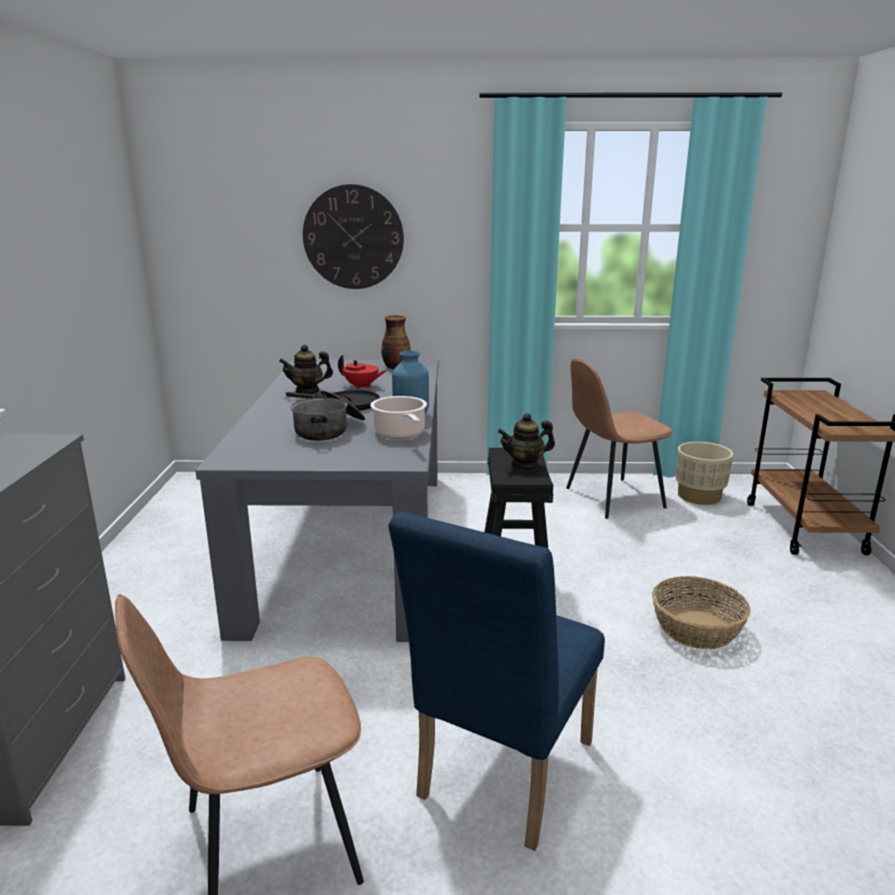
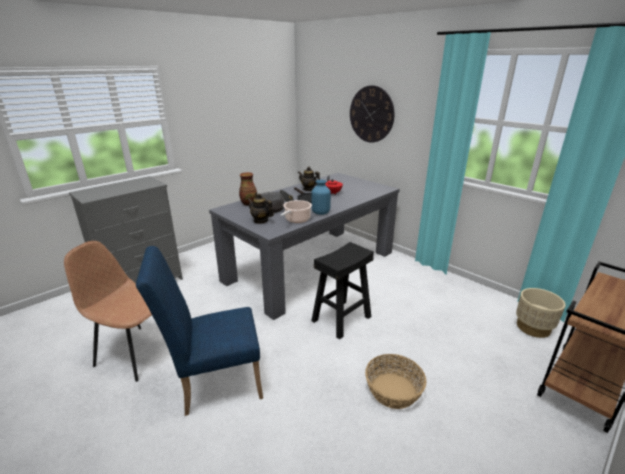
camera: 45 degrees right, 5 degrees up
(395, 367) = (369, 187): vase -> vase (248, 203)
(525, 465) = (348, 257): teapot -> teapot (261, 221)
(612, 498) = (468, 302): brown chair -> none

